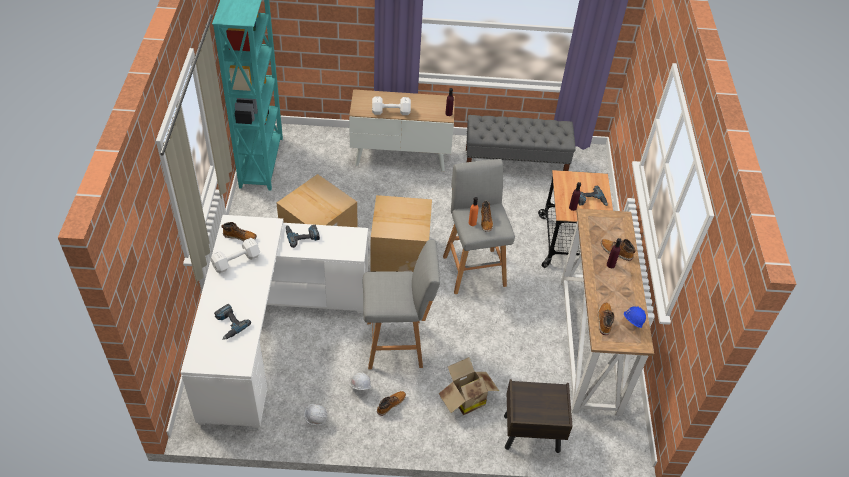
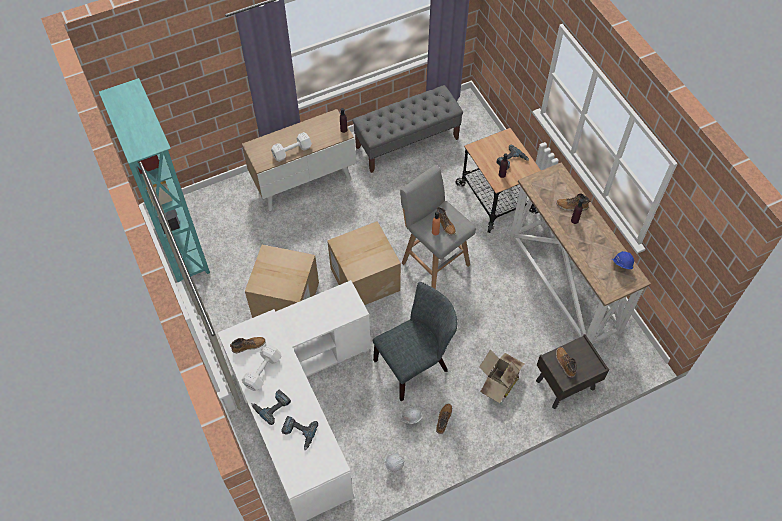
camera: 25 degrees left, 10 degrees up
(302, 235) = (300, 316): power drill -> power drill (272, 406)
(397, 344) = (415, 364): grey stool -> grey chair
(604, 320) = (599, 274): boot -> boot (565, 363)

